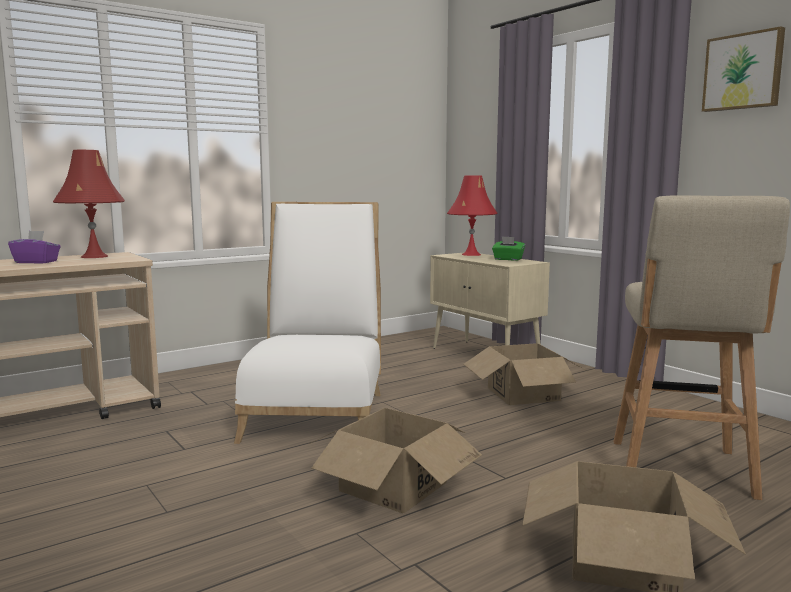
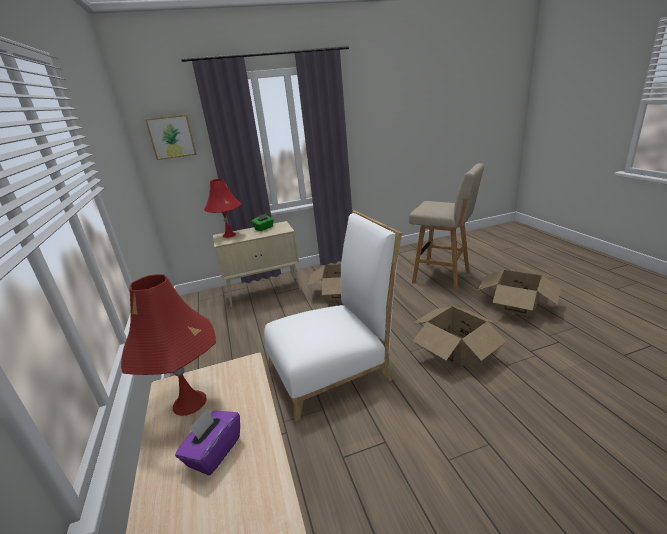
camera: 70 degrees left, 15 degrees up
(317, 412) = (335, 369): white chair -> white chair turned 135 degrees clockwise
(743, 72) = (363, 102): picture -> picture (171, 137)

